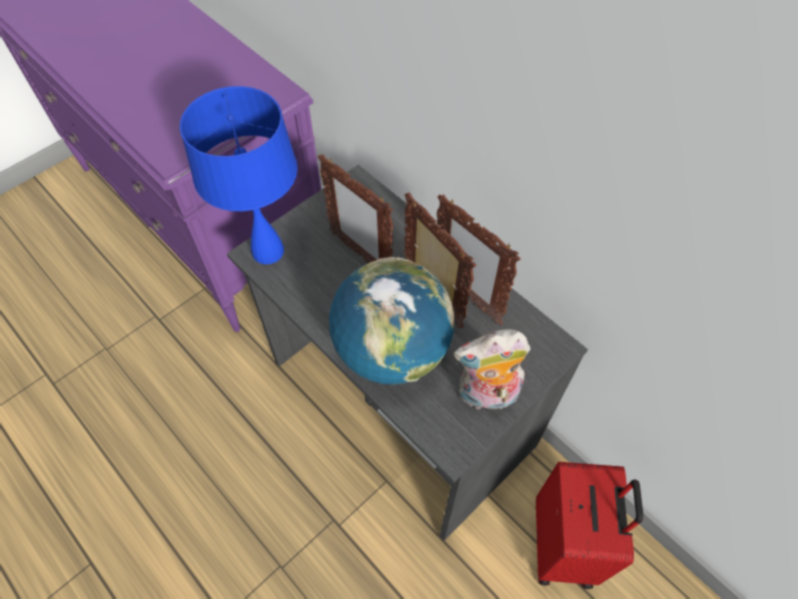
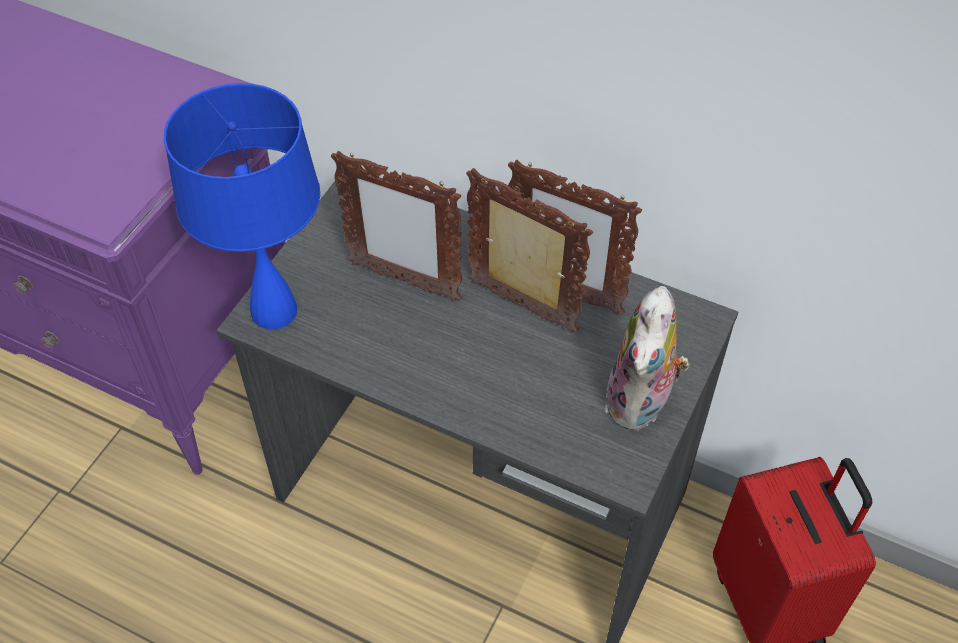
camera: 20 degrees left, 5 degrees down
(392, 351) = (499, 386): globe -> none
(486, 396) = (641, 403): plush toy -> plush toy turned 45 degrees counterclockwise

